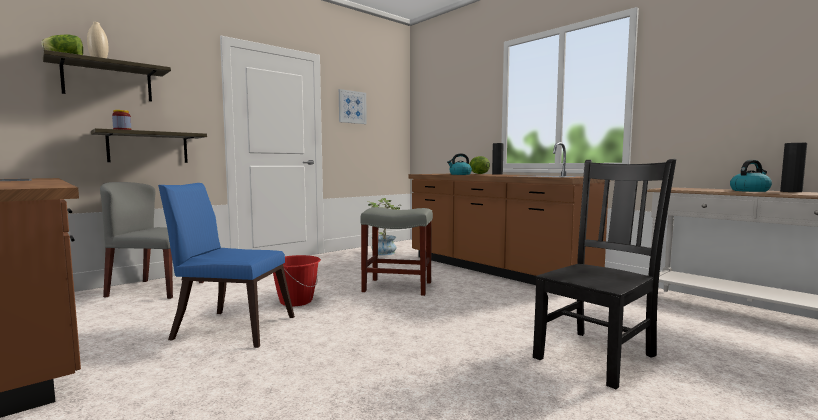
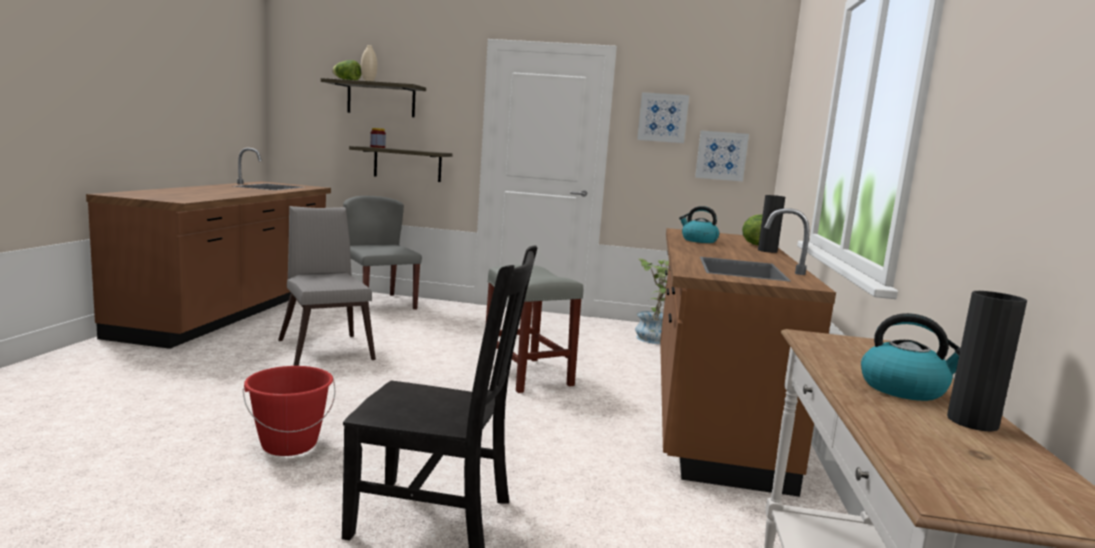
camera: 50 degrees right, 5 degrees up
(229, 327) = (325, 348): blue chair -> grey chair
(296, 301) = (415, 349): red bucket -> red bucket (289, 444)
(384, 132) = (721, 156): none -> picture

